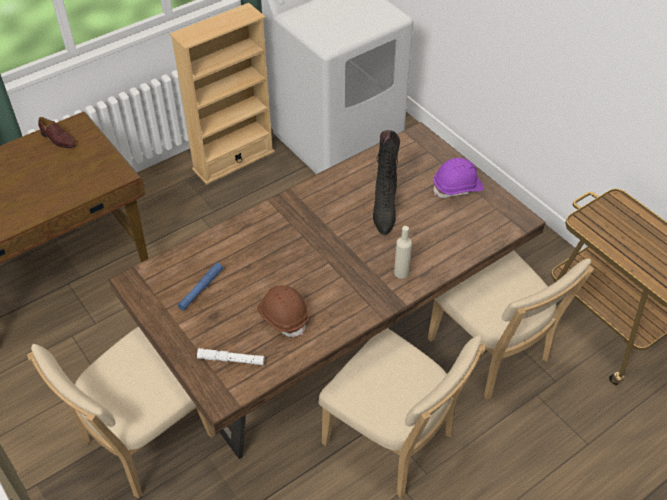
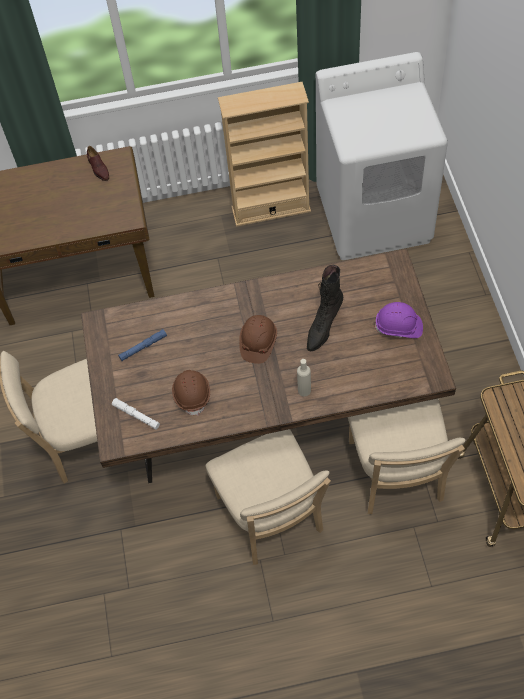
camera: 30 degrees right, 10 degrees up
(326, 245) = (258, 343): none -> brown hard hat

